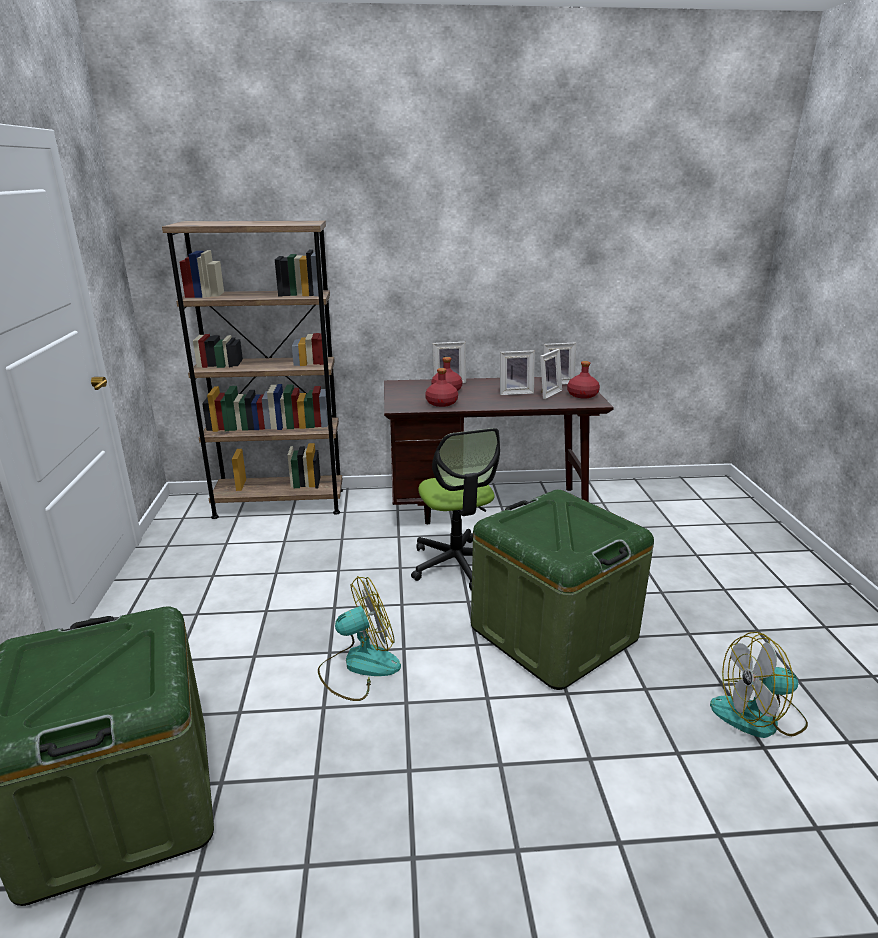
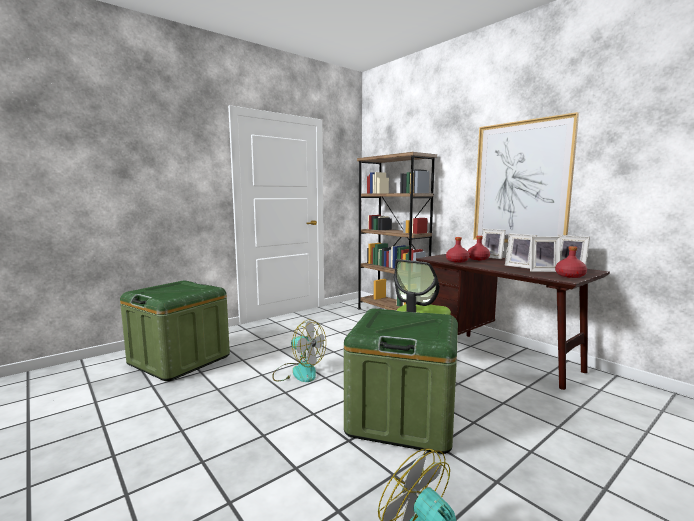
camera: 55 degrees right, 15 degrees down
(474, 273) = (520, 183): none -> picture

